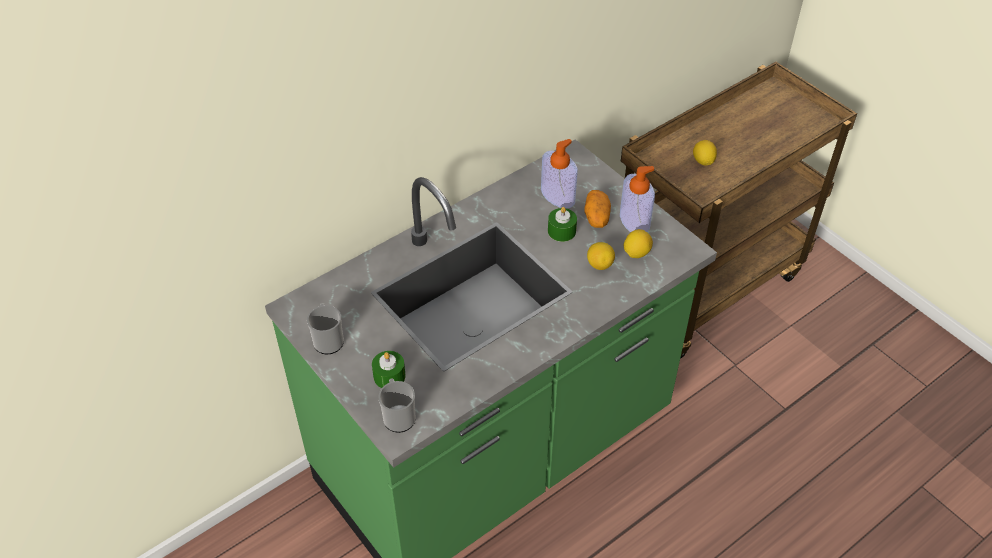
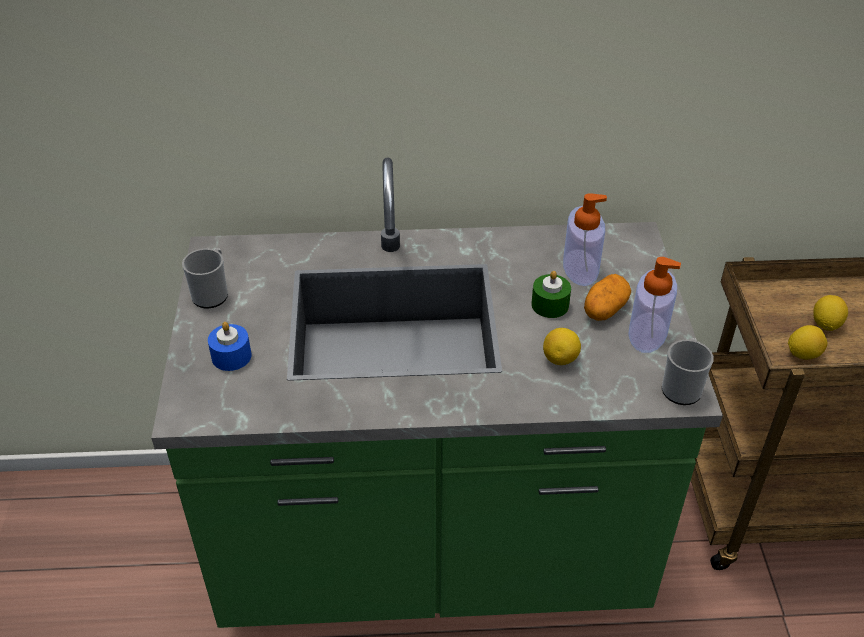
camera: 35 degrees right, 5 degrees down
(389, 376) = (231, 356): green candle -> blue candle
(398, 416) = (200, 399): mug -> mug (682, 387)
(636, 253) = (616, 368): lemon -> lemon (803, 354)

